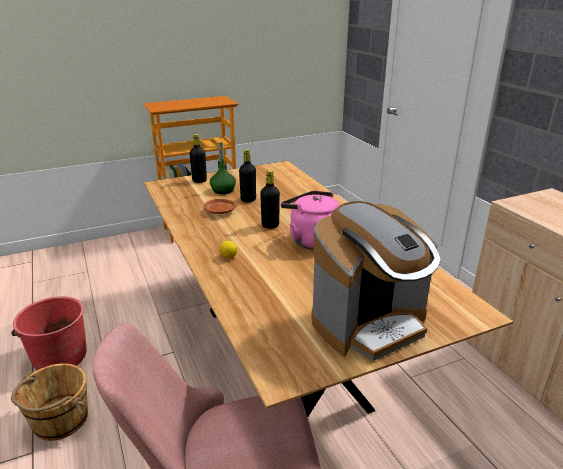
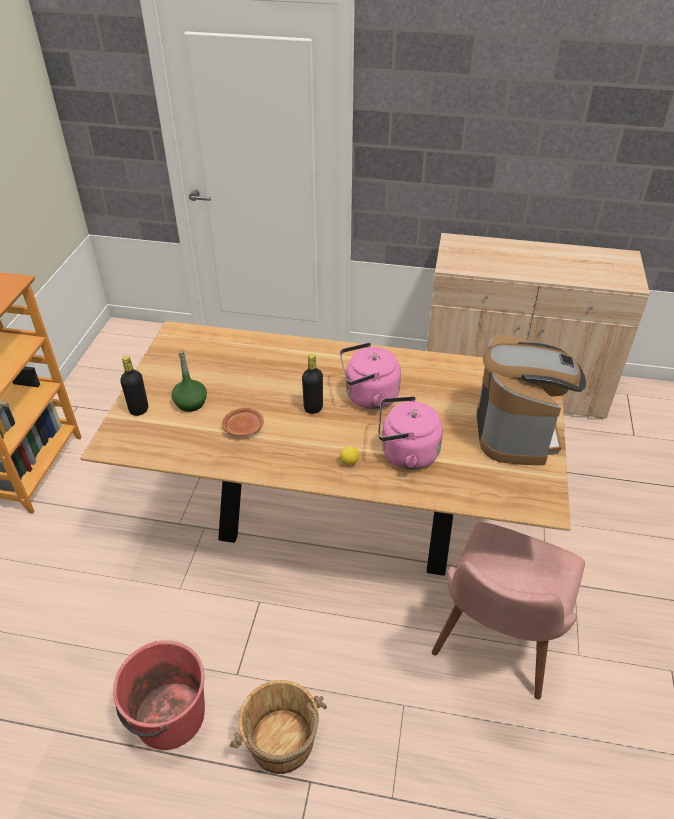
camera: 55 degrees left, 15 degrees up
(248, 200) = (237, 396): black bottle -> none
(266, 276) = (405, 453): none -> pink kettle

